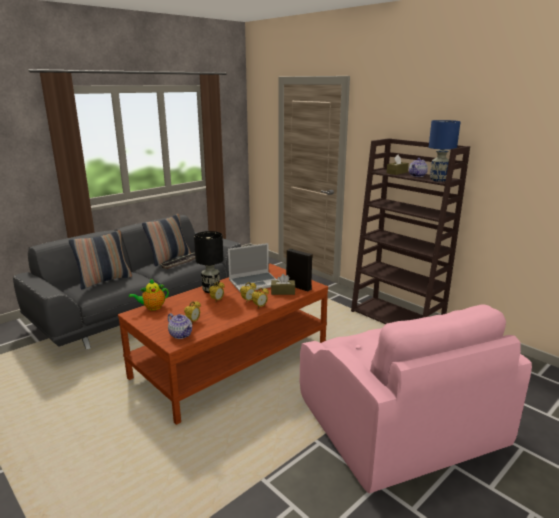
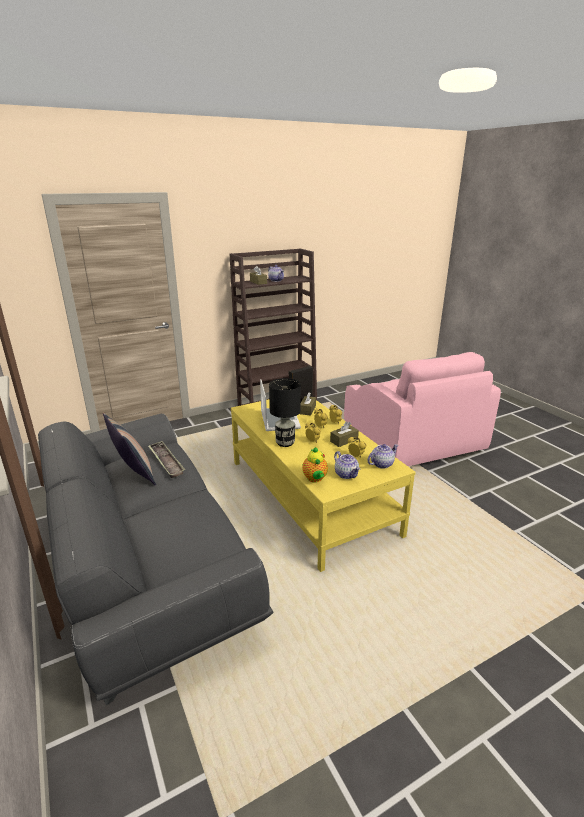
camera: 75 degrees left, 5 degrees up
(104, 280) = (182, 528): pillow -> none
(160, 319) = (346, 474): none -> teapot
(223, 314) = (344, 440): none -> brown tissue box
(232, 360) = (310, 496): brown coffee table -> yellow coffee table
(394, 422) = (410, 439): pink armchair -> pink armchair turned 75 degrees clockwise
(438, 180) = (297, 279): blue table lamp -> none

